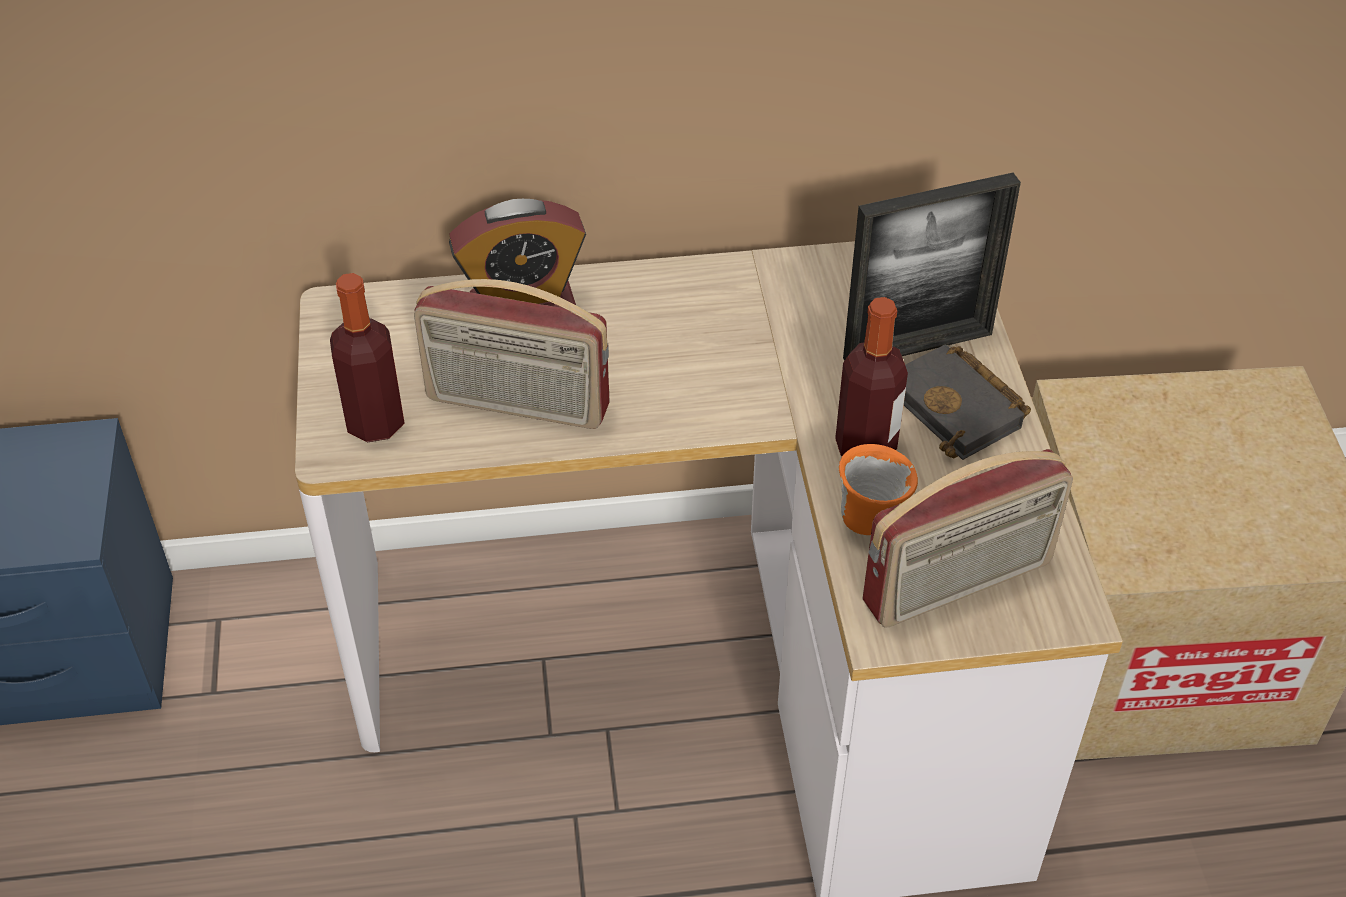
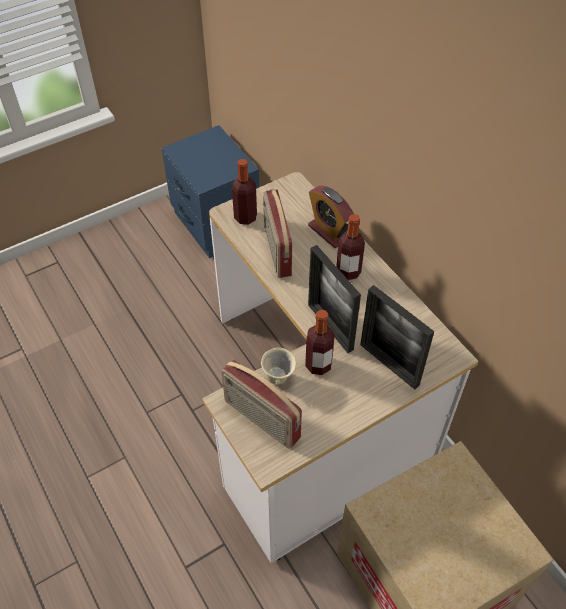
camera: 65 degrees right, 5 degrees up
(653, 317) = (348, 272): none -> bottle
(779, 395) = (330, 327): none -> picture frame
(871, 522) = (278, 380): orange mug -> beige mug
(959, 409) = (360, 391): black book -> none

